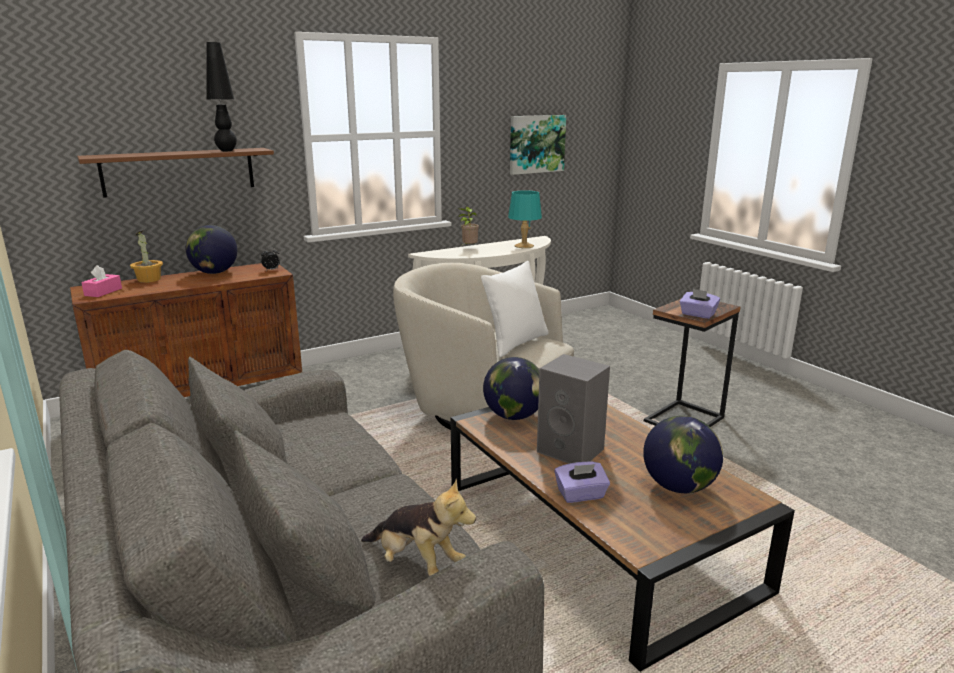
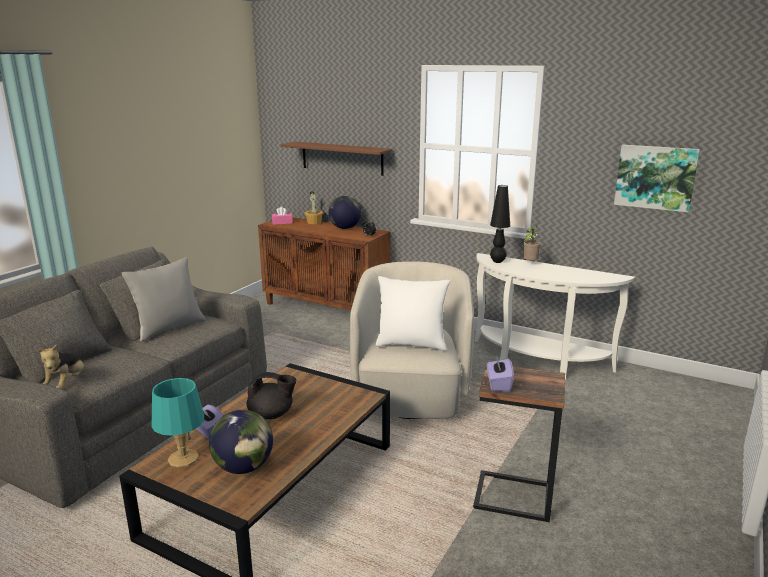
camera: 60 degrees right, 0 degrees up
(226, 151) = (357, 148): black table lamp -> black table lamp (497, 261)
(297, 452) = (169, 328): none -> grey pillow
(514, 416) = (308, 382): globe -> none
(523, 246) = (575, 277): turquoise table lamp -> turquoise table lamp (183, 458)
(572, 450) = (271, 414): grey speaker -> black teapot

